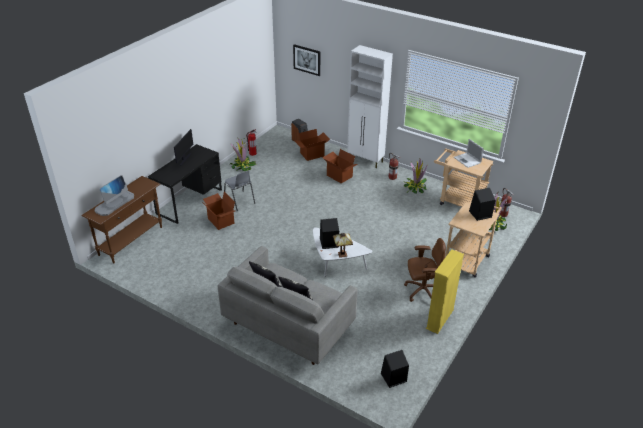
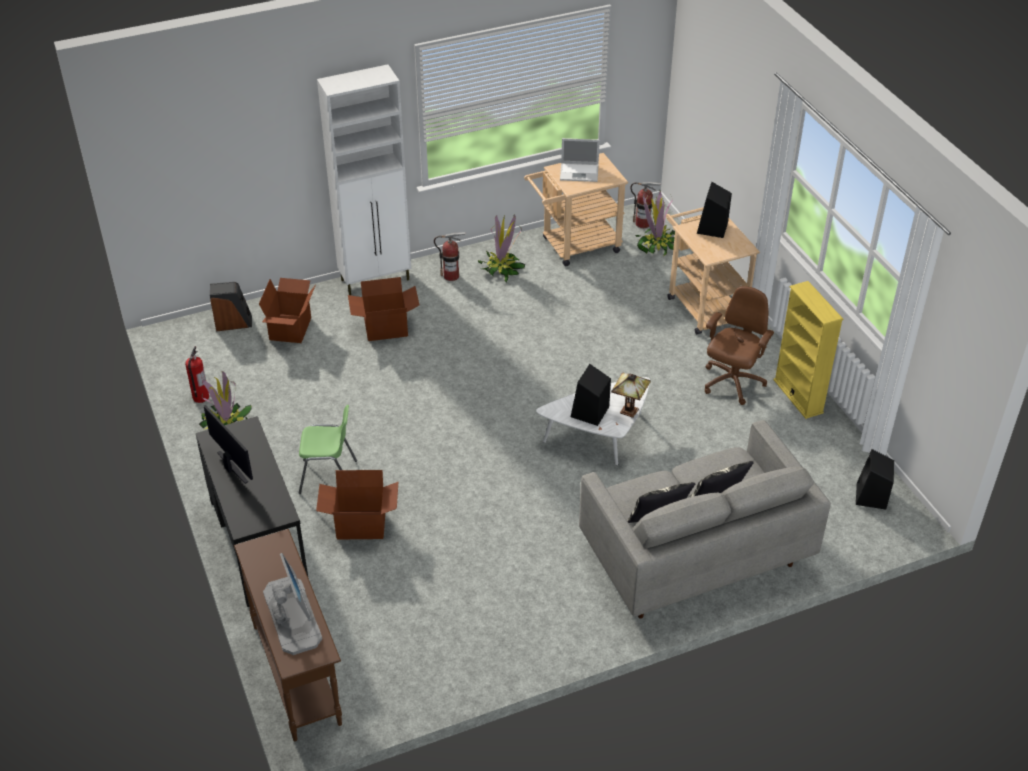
camera: 55 degrees left, 5 degrees up
(239, 201) = (329, 477): grey chair -> green chair
(307, 59) = (198, 161): picture -> none

